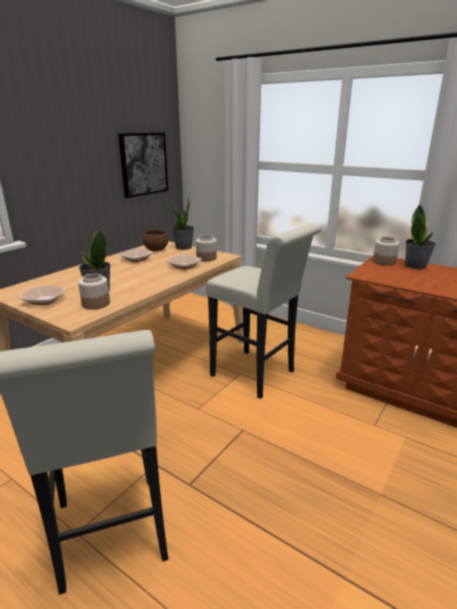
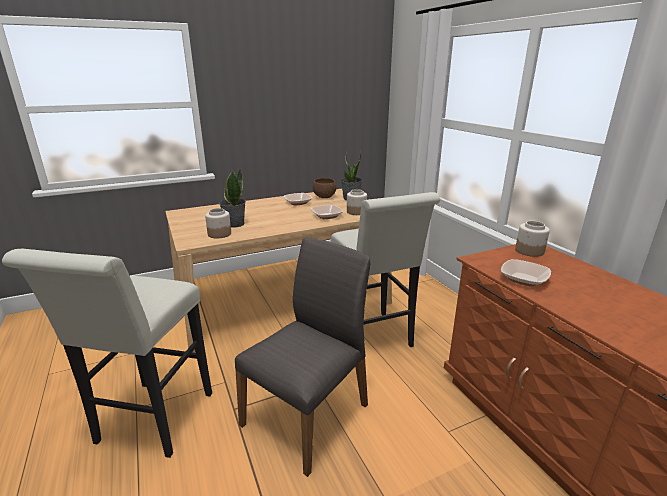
camera: 30 degrees right, 0 degrees up
(44, 300) = (192, 224): bowl -> bowl (523, 279)
(143, 164) = (342, 115): picture -> none
(262, 458) = (308, 414): none -> grey chair
(416, 266) = (565, 264): potted plant -> none

